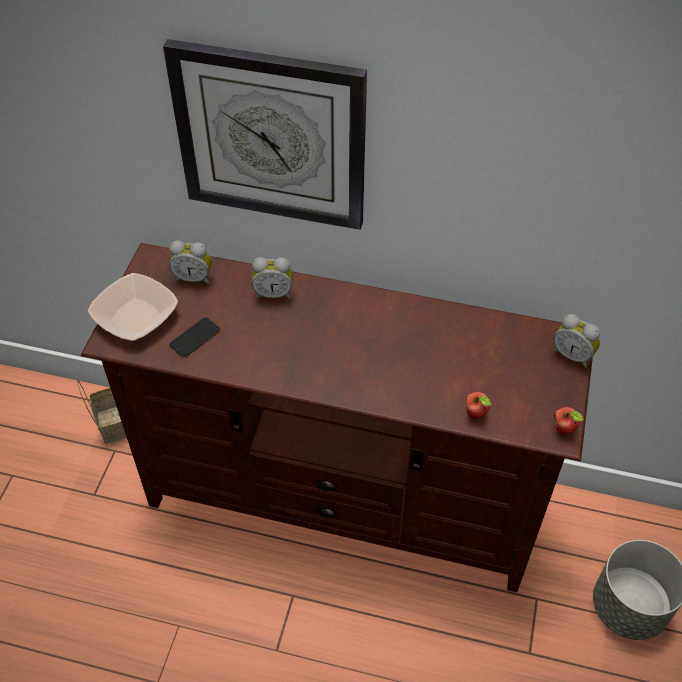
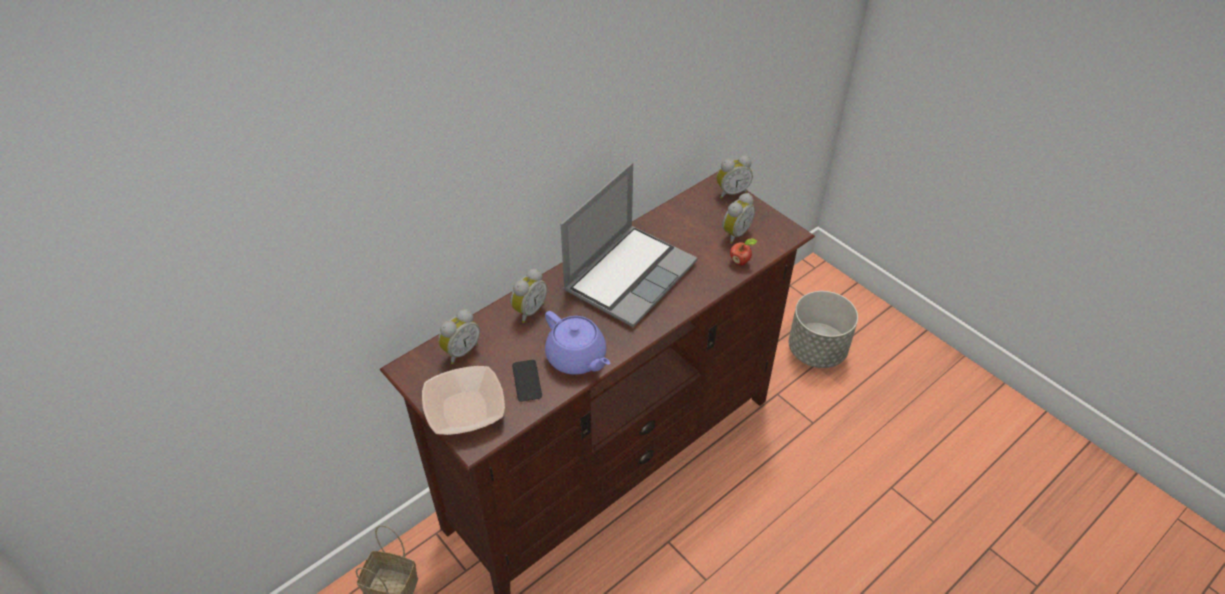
camera: 55 degrees left, 5 degrees down
(246, 356) = (577, 358): none -> purple teapot
(271, 136) = (480, 170): wall clock -> none
(378, 338) = (630, 275): none -> laptop
(513, 388) = (734, 233): none -> alarm clock
(564, 429) = (787, 228): apple -> none

